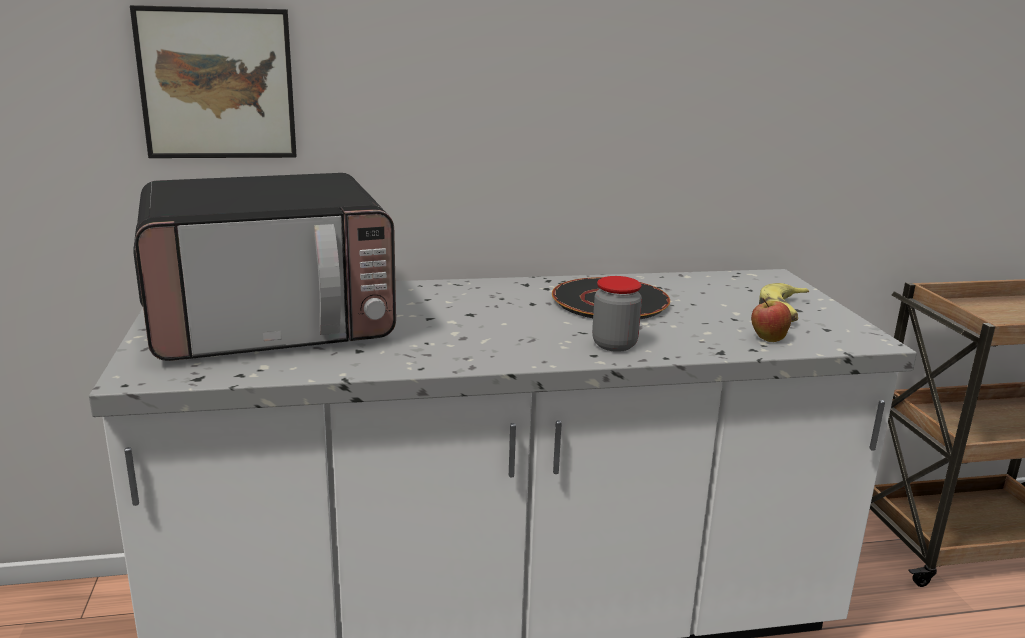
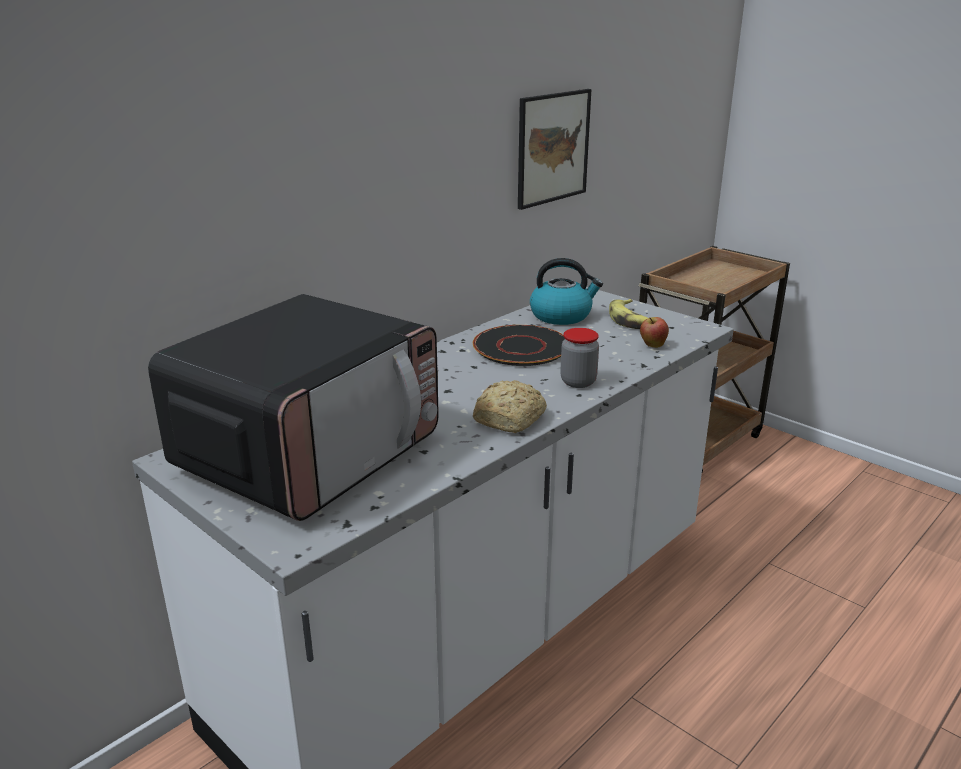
camera: 35 degrees left, 5 degrees up
(217, 84) = (167, 233): picture -> picture (552, 148)
(485, 352) = (511, 418): none -> bread
(707, 288) = (561, 315): none -> kettle

